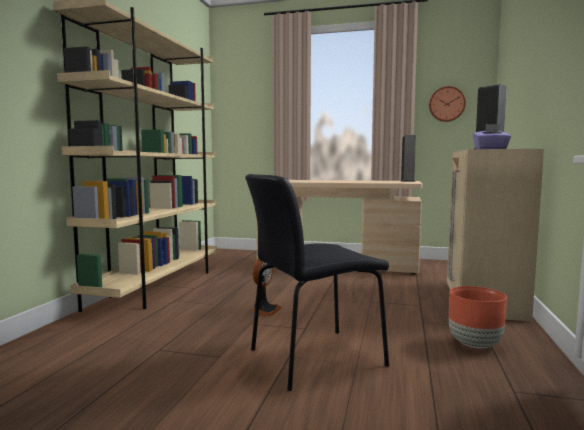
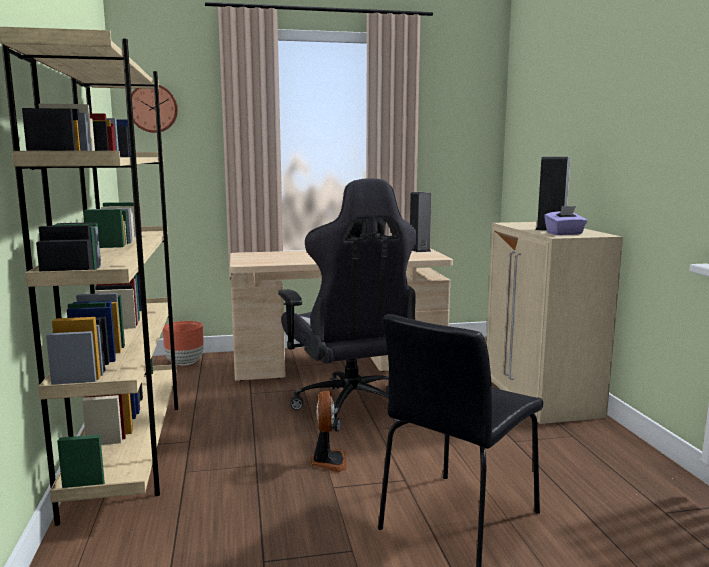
camera: 25 degrees left, 5 degrees up
(317, 284) = (348, 404): none -> black office chair
(446, 104) = (451, 148): wall clock -> wall clock (153, 108)
(475, 344) = (586, 461): brown planter -> brown planter (185, 363)

